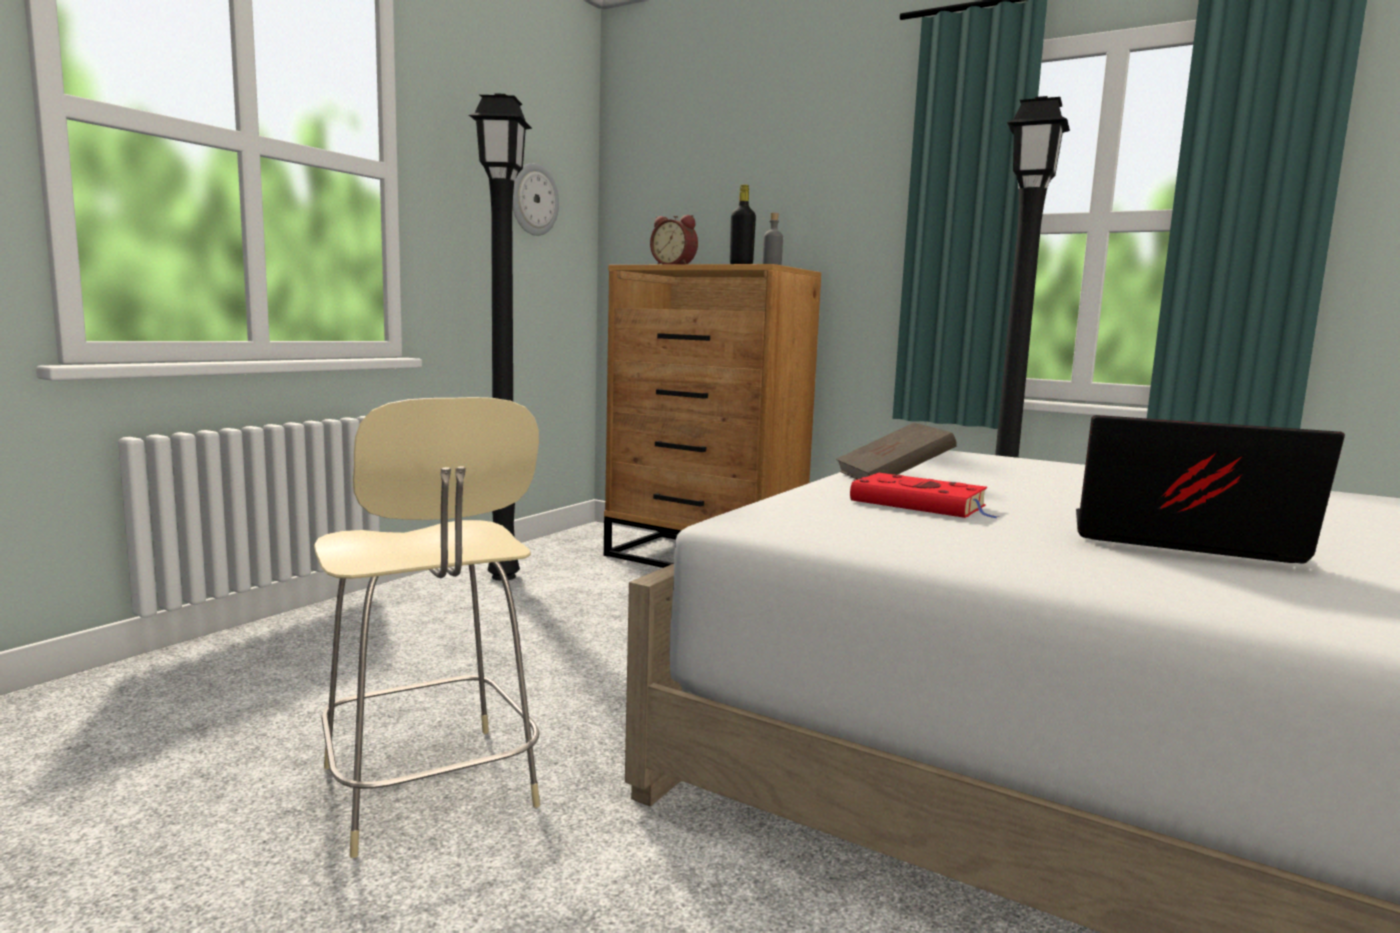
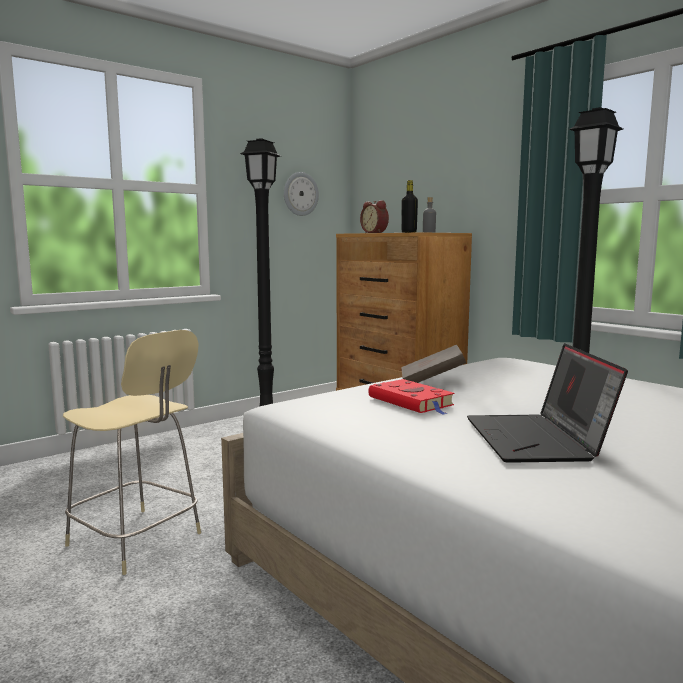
camera: 20 degrees right, 0 degrees up
(430, 790) = (137, 541): beige chair -> beige chair turned 45 degrees counterclockwise
(1179, 542) = (538, 440): laptop -> laptop turned 135 degrees counterclockwise

